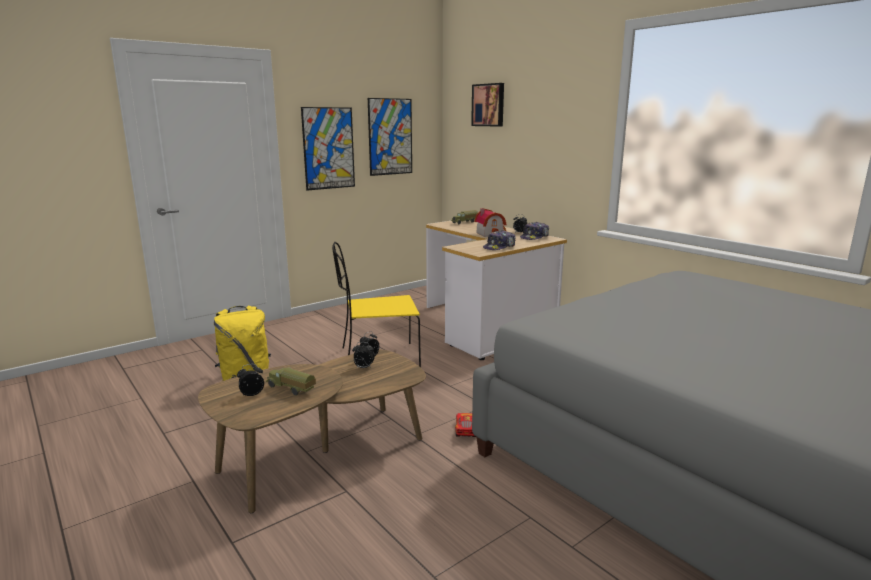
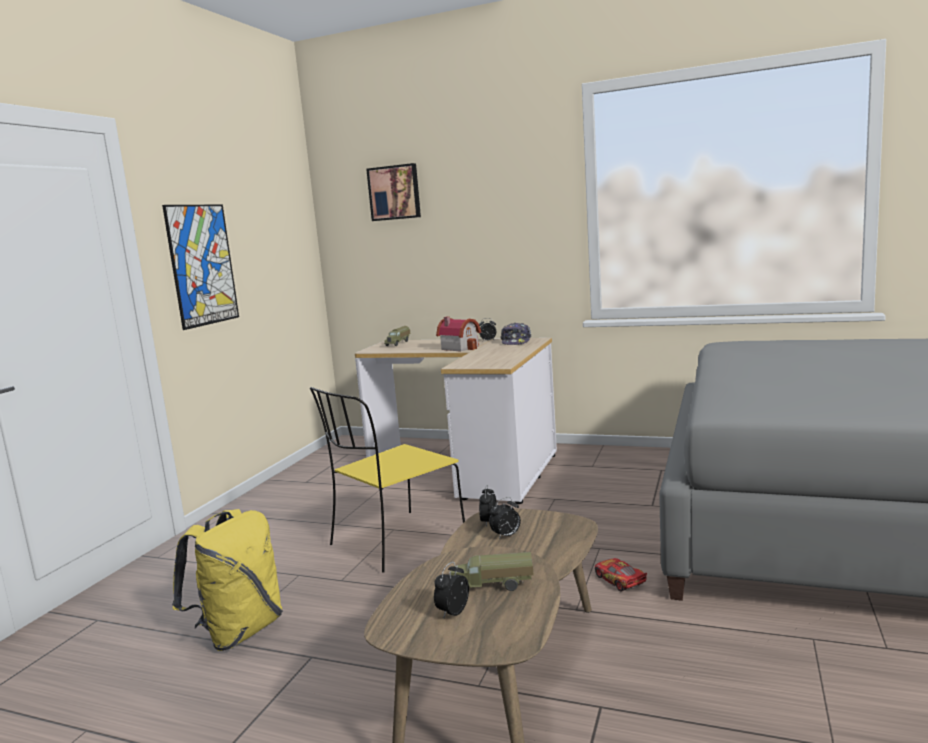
camera: 30 degrees left, 5 degrees down
(390, 137) = (268, 244): picture -> none
(499, 247) = (507, 356): cap -> none

